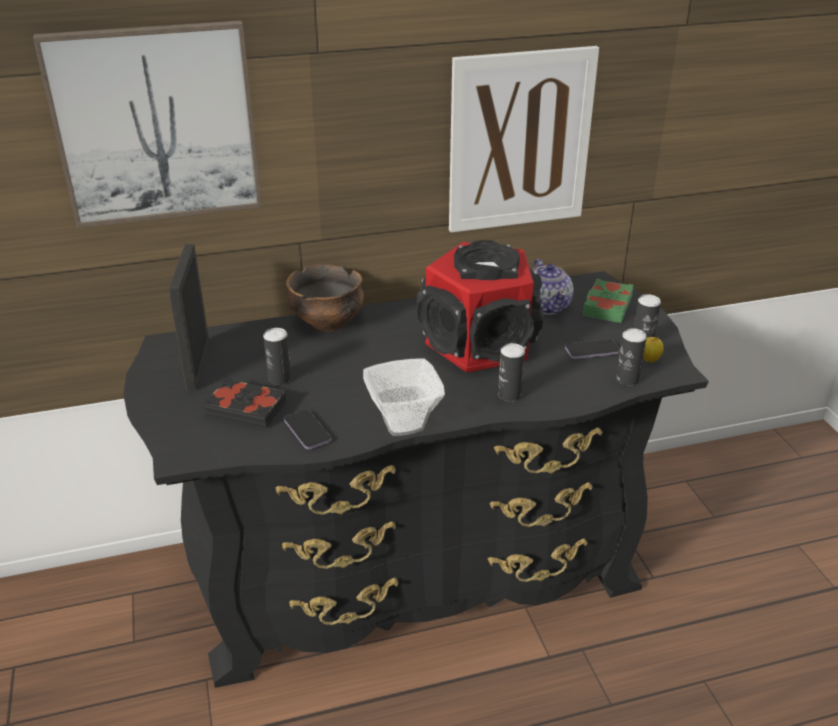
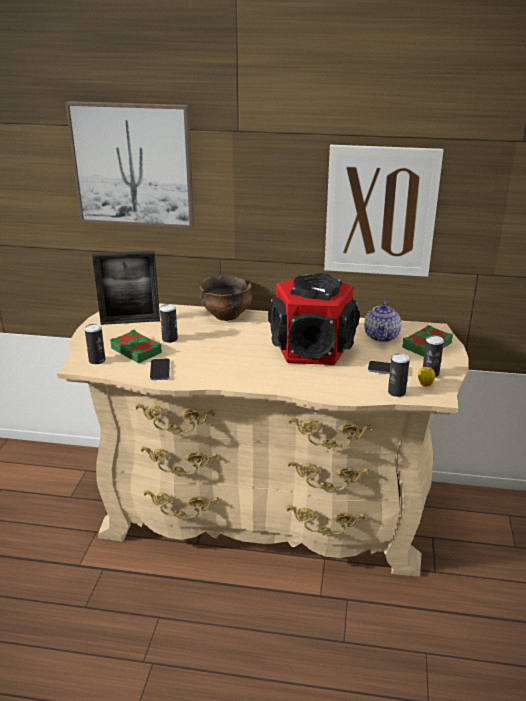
camera: 25 degrees right, 5 degrees down
(198, 364) = (130, 321): picture frame -> picture frame turned 120 degrees counterclockwise
(246, 408) = (137, 350): black book -> green book
(402, 425) = (219, 381): bowl -> none
(417, 575) = (263, 515): black dresser -> beige dresser
(509, 395) = (304, 382): can -> can (97, 360)

